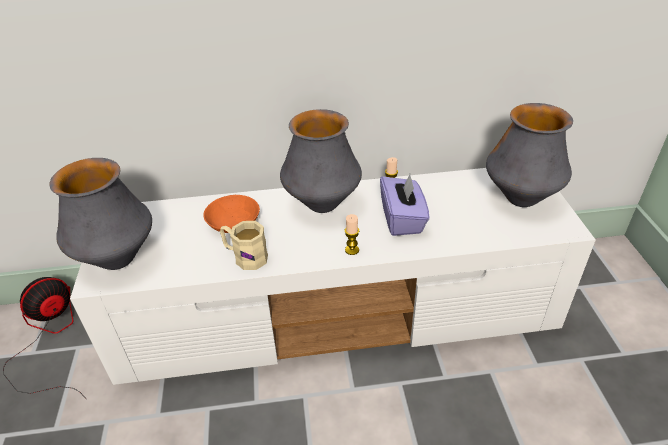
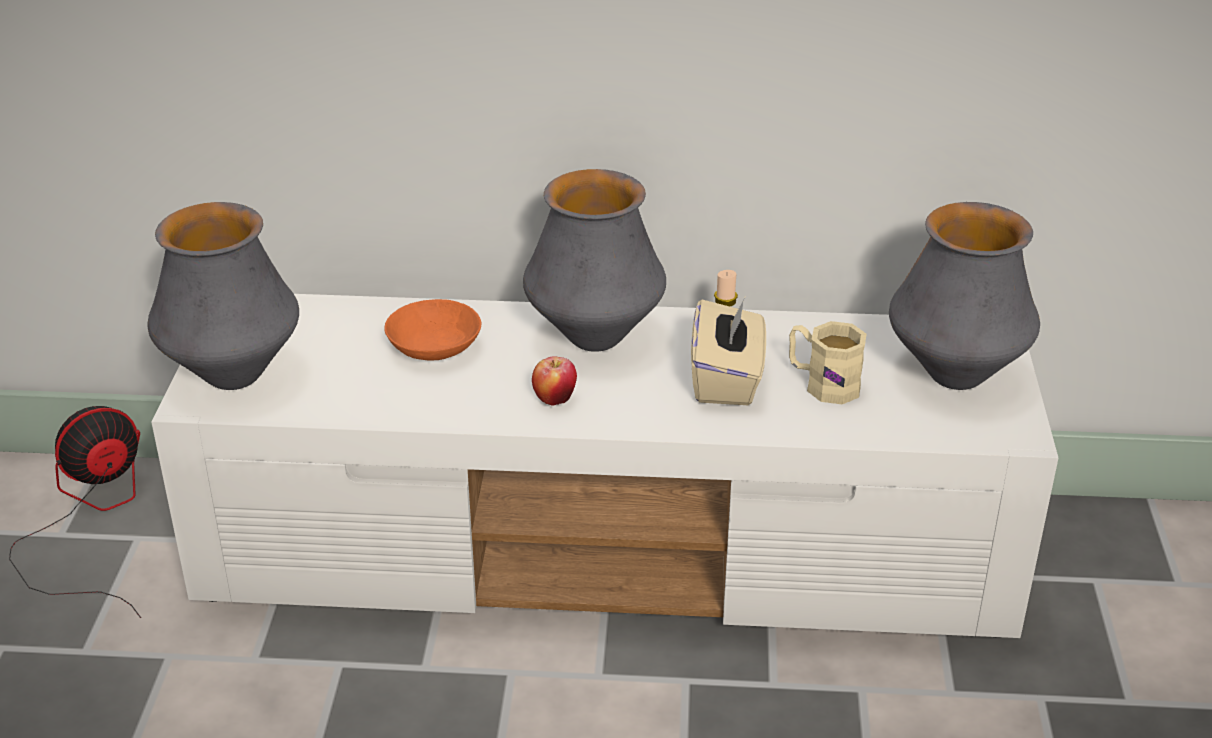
camera: 10 degrees right, 5 degrees down
(245, 257) = (440, 400): beige mug -> beige mug (822, 383)
(311, 246) = (554, 399): none -> apple
(352, 250) = (621, 415): candle -> none
(402, 219) = (727, 380): purple tissue box -> beige tissue box

